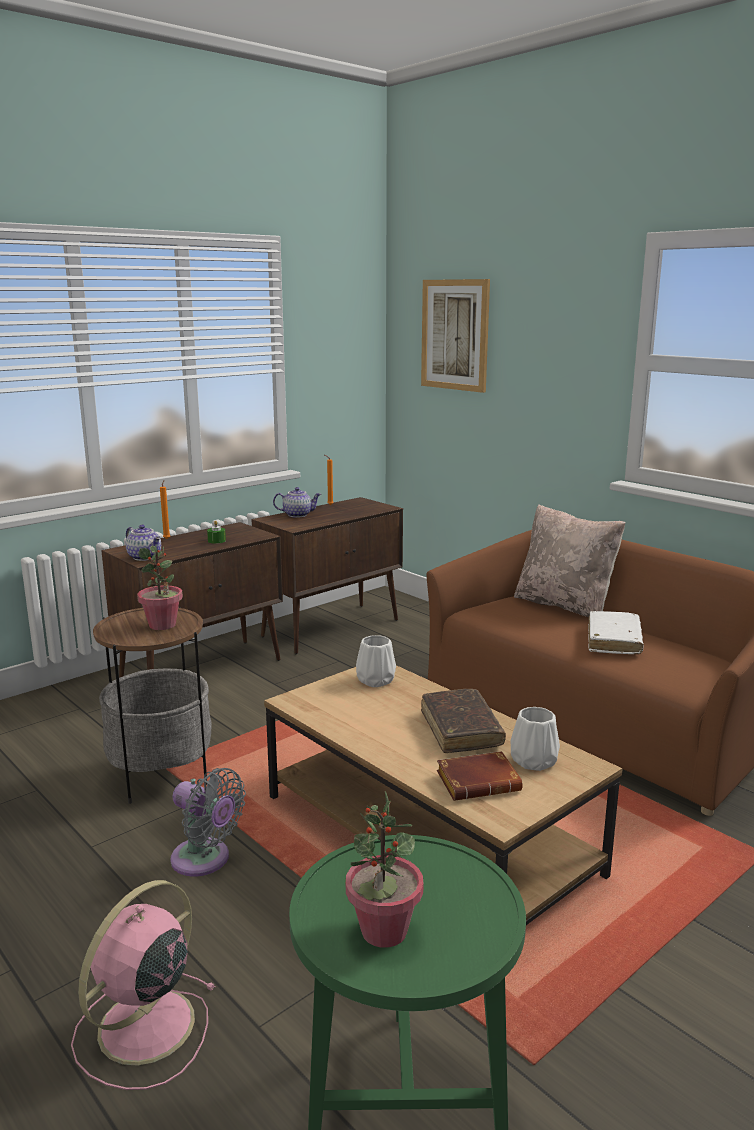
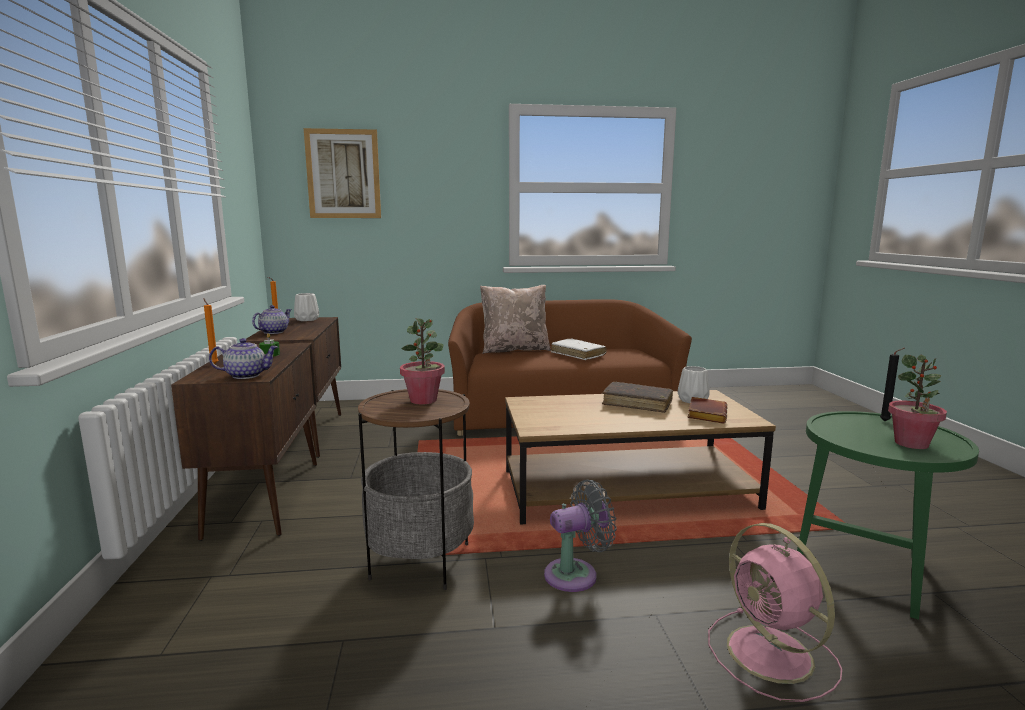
camera: 55 degrees left, 5 degrees down
(376, 680) = (540, 405): white vase -> white vase (308, 319)
(484, 904) = (886, 421): none -> black candle

